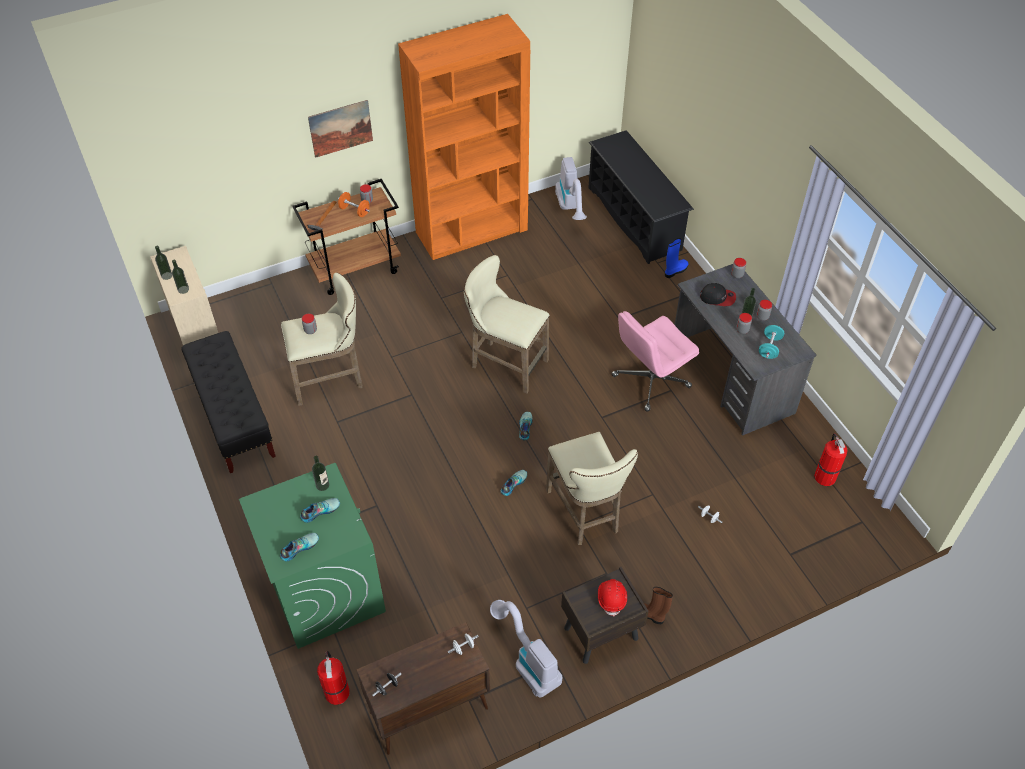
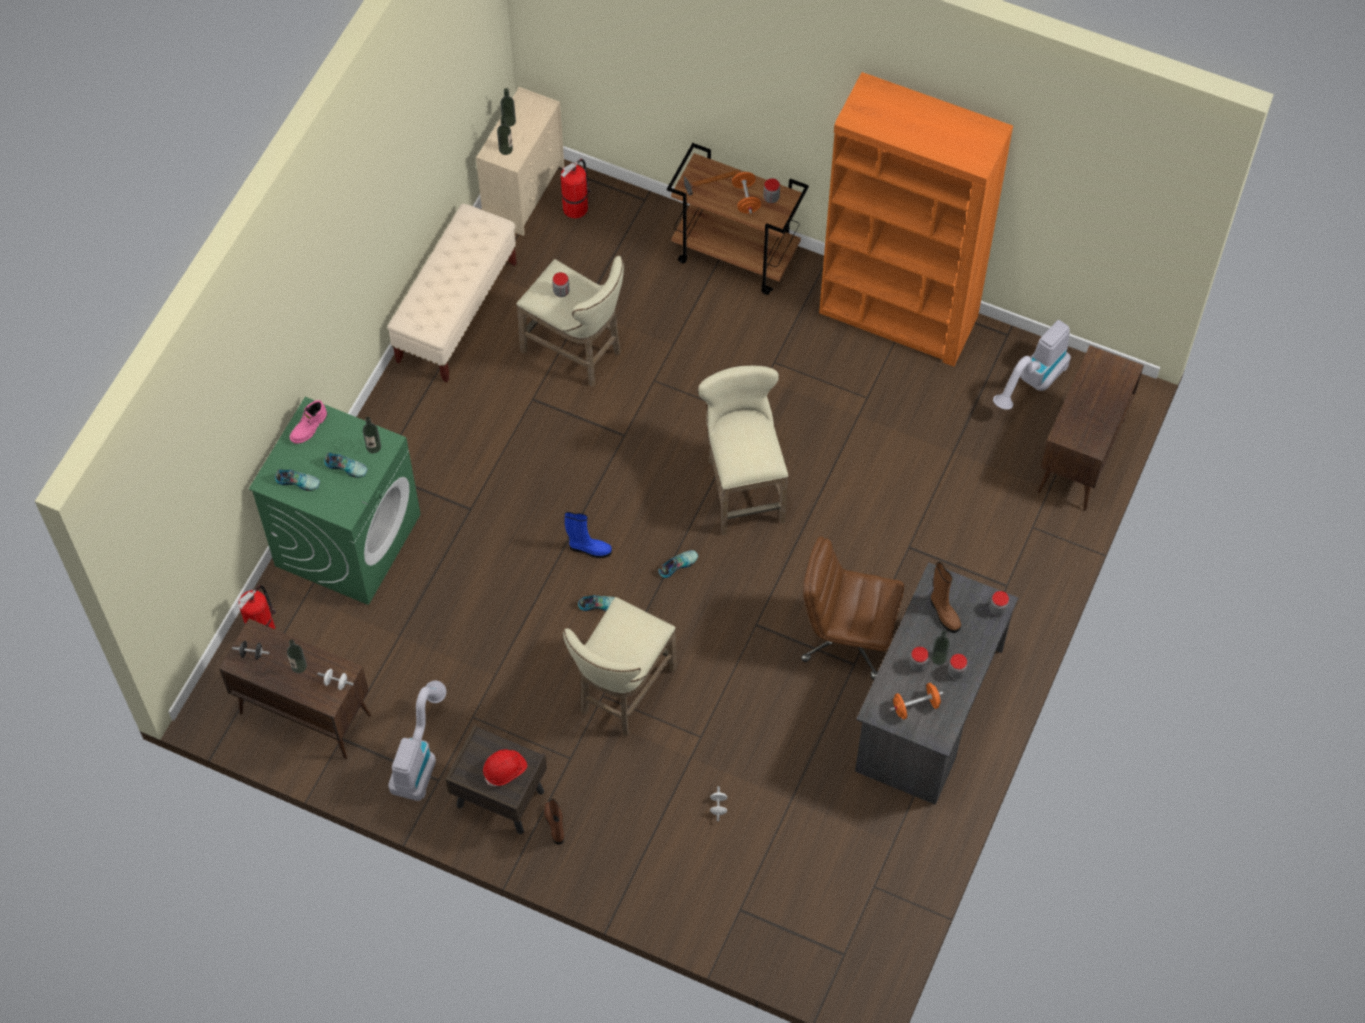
camera: 50 degrees right, 10 degrees up
(234, 418) = (457, 312): black bench -> beige bench
(266, 512) = (309, 428): none -> pink boot
(340, 128) = (773, 107): picture -> none
(427, 663) = (299, 666): none -> bottle
(634, 219) = (1081, 457): black shoe rack -> brown cabinet
(650, 382) = (847, 637): pink office chair -> brown office chair
(675, 271) = (1037, 553): blue boot -> blue boot (589, 549)
(717, 297) = (943, 613): cap -> brown boot
(769, 348) = (915, 706): turquoise dumbbell -> orange dumbbell
(824, 476) = (873, 883): fire extinguisher -> fire extinguisher (576, 207)

